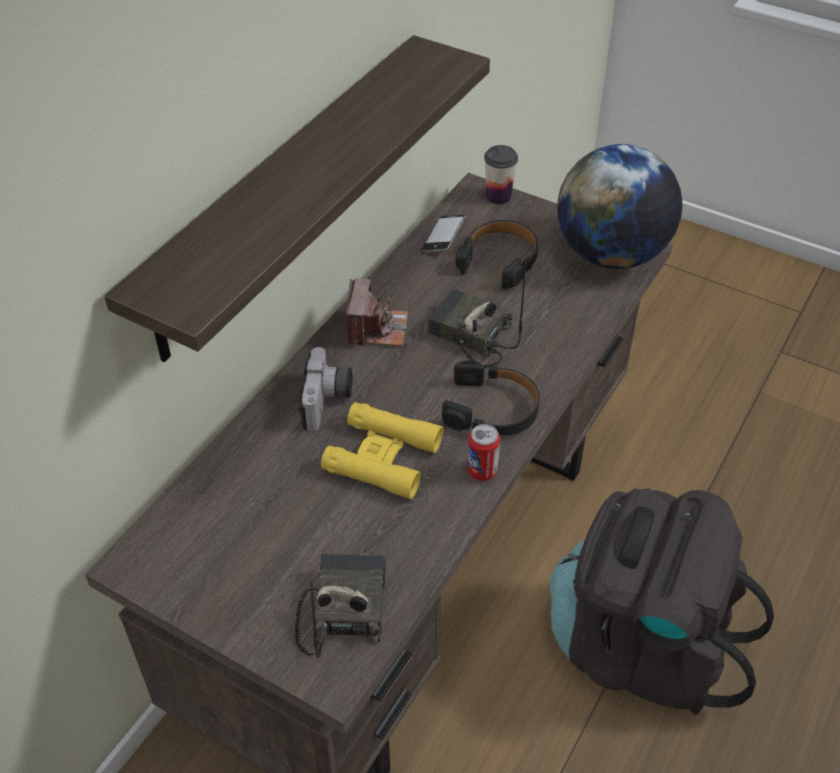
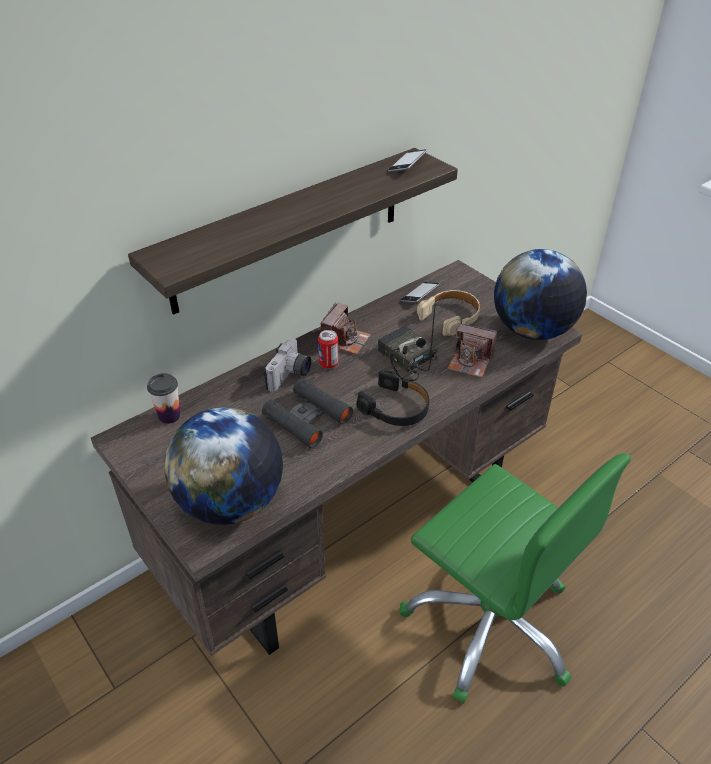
camera: 20 degrees right, 5 degrees down
(342, 609) = (231, 502): radio -> globe
(383, 457) = (307, 418): yellow binoculars -> black binoculars
(420, 65) = (407, 165): none -> phone
(482, 471) = (368, 444): can -> can (328, 363)
(498, 196) = (471, 278): cup -> cup (169, 416)
(499, 260) = (451, 317): black headphones -> beige headphones
(555, 319) = (470, 362): none -> camera
(641, 646) = (490, 623): black backpack -> green office chair

